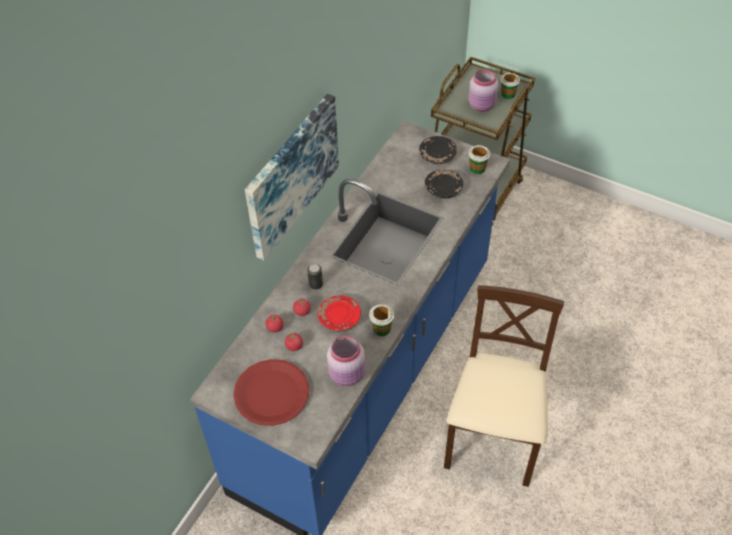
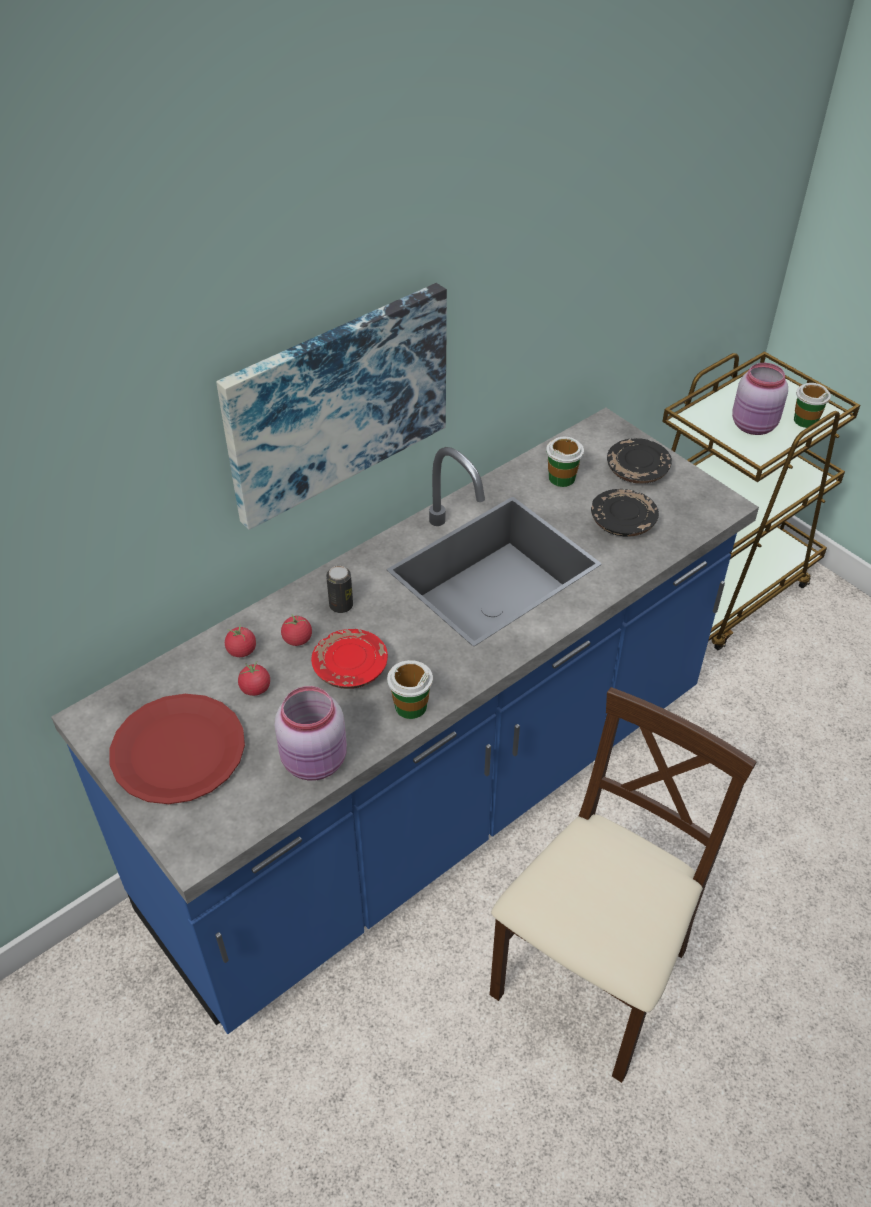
camera: 20 degrees right, 5 degrees down
(477, 168) = (695, 506): cup -> cup (562, 478)

